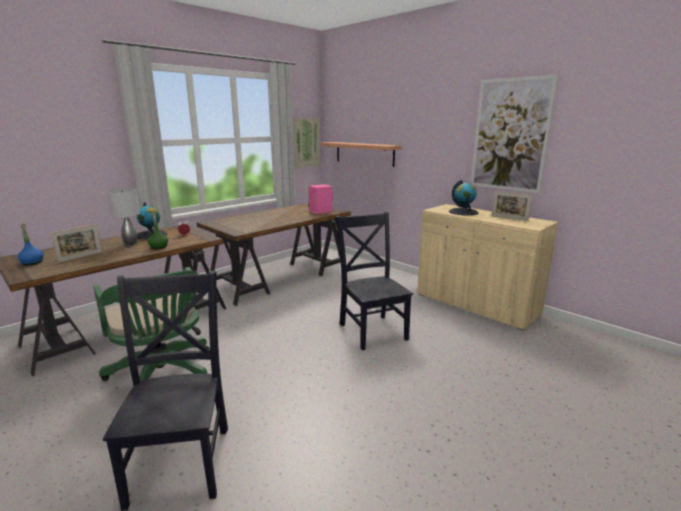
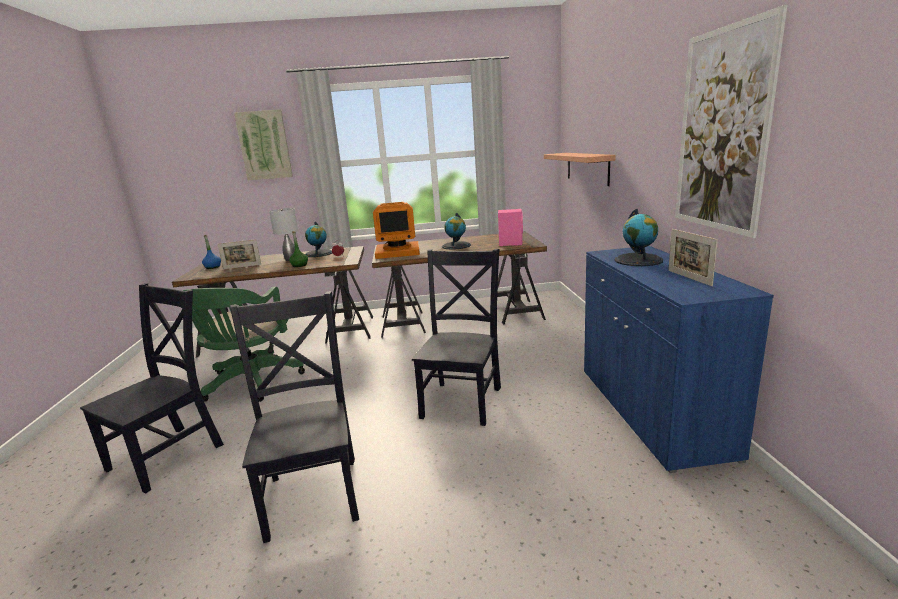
camera: 40 degrees right, 0 degrees up
(237, 225) = (398, 251): none -> monitor
(280, 216) = (456, 246): none -> globe
(305, 142) = (530, 155): picture -> picture (264, 145)
(368, 422) = (314, 493): none -> black chair
(475, 304) = (651, 411): beige cabinet -> blue cabinet

